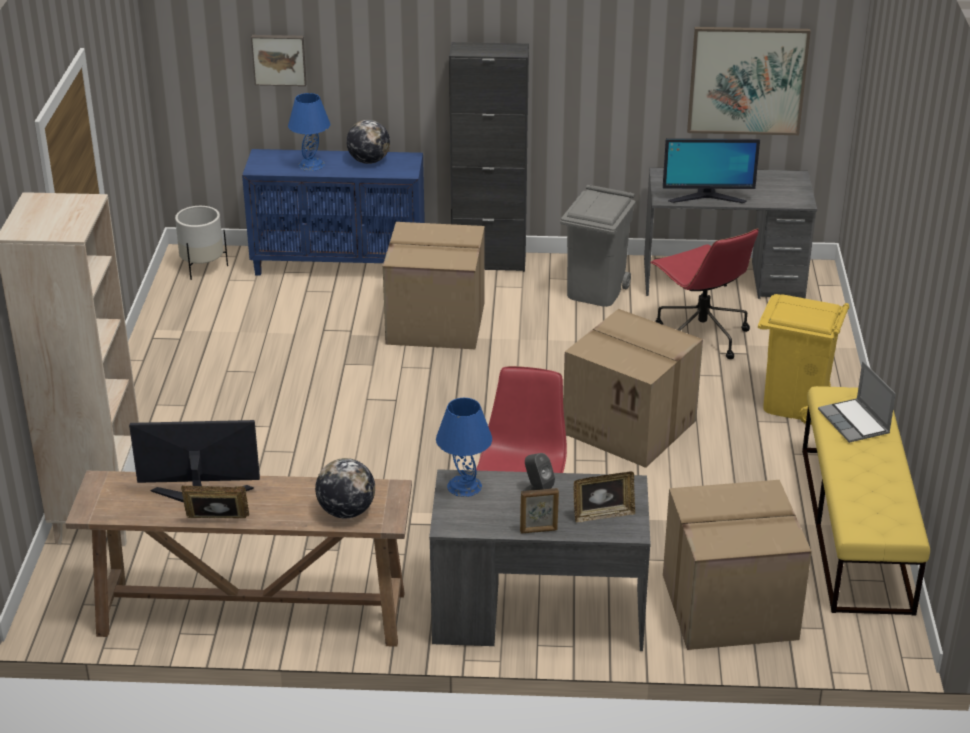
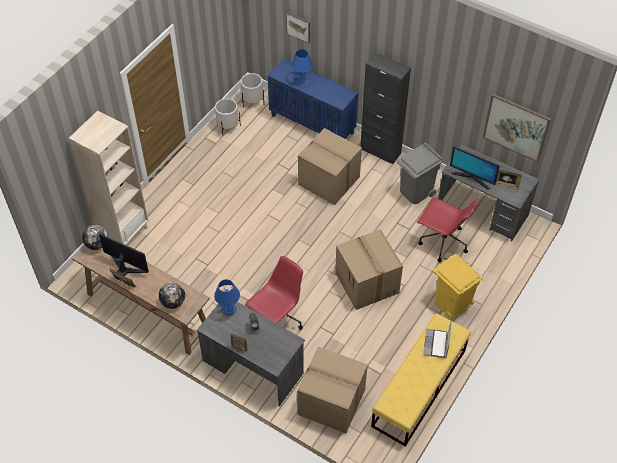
camera: 30 degrees right, 20 degrees up
(184, 311) = (228, 127): none -> white planter
(368, 161) = (329, 88): globe -> globe (97, 244)
(603, 515) = (270, 352): picture frame -> picture frame (506, 185)
(700, 335) = (442, 242): red office chair -> red office chair turned 60 degrees counterclockwise

